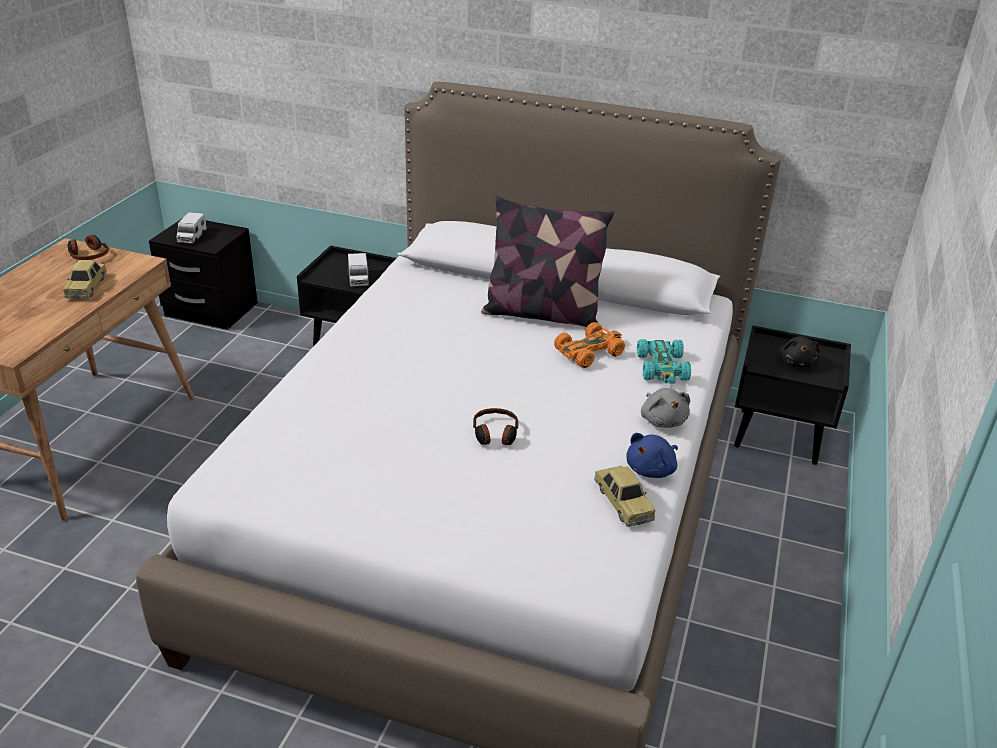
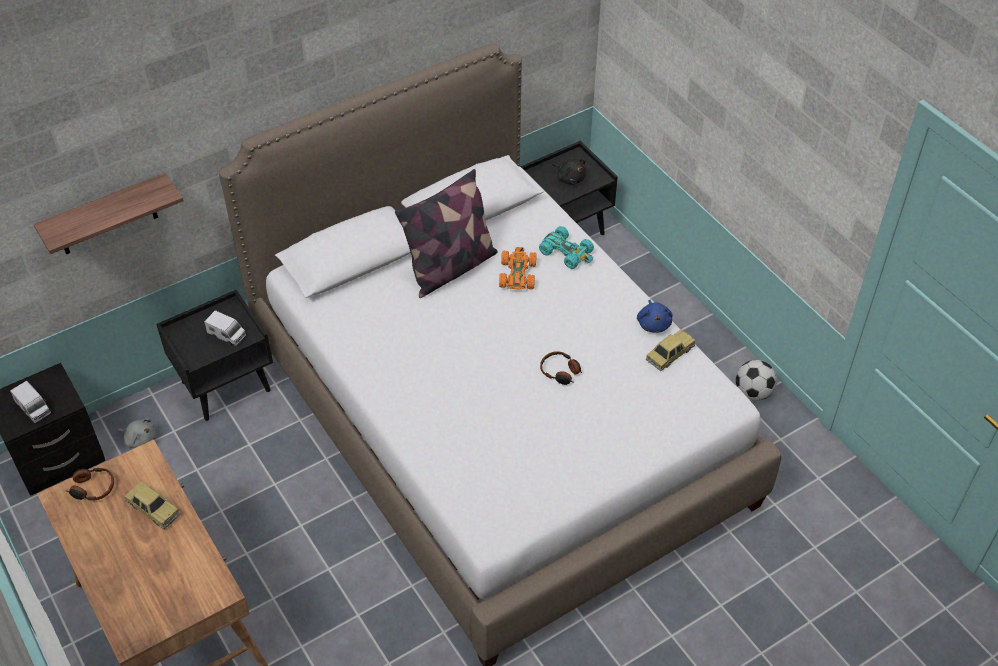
camera: 50 degrees left, 15 degrees up
(310, 98) = (106, 216): none -> shelf
(623, 502) = (670, 354): toy car -> toy car turned 60 degrees counterclockwise
(662, 420) = (615, 288): grey plush toy -> grey plush toy (140, 439)
(783, 706) = (753, 393): none -> football

